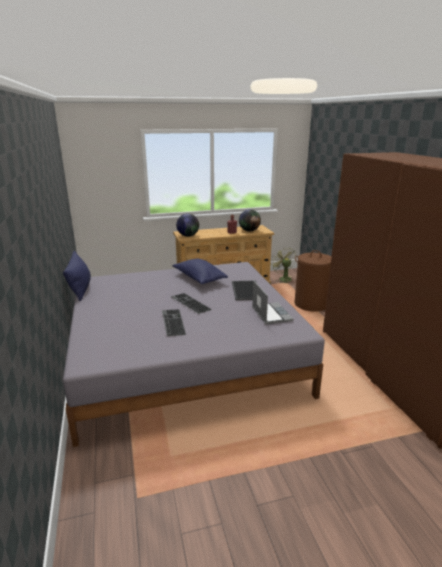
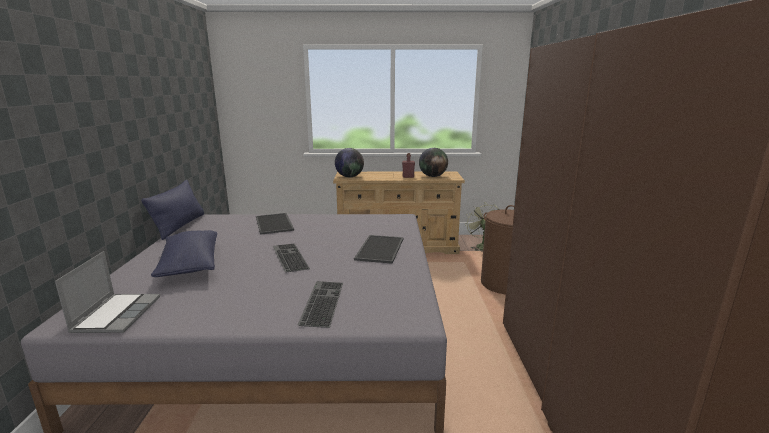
camera: 15 degrees right, 5 degrees down
(154, 279) = (275, 223): none -> tray
(172, 322) = (241, 279): keyboard -> keyboard (321, 302)
(199, 279) = (331, 228): blue pillow -> blue pillow (190, 265)
(270, 314) = (387, 286): laptop -> laptop (117, 314)

